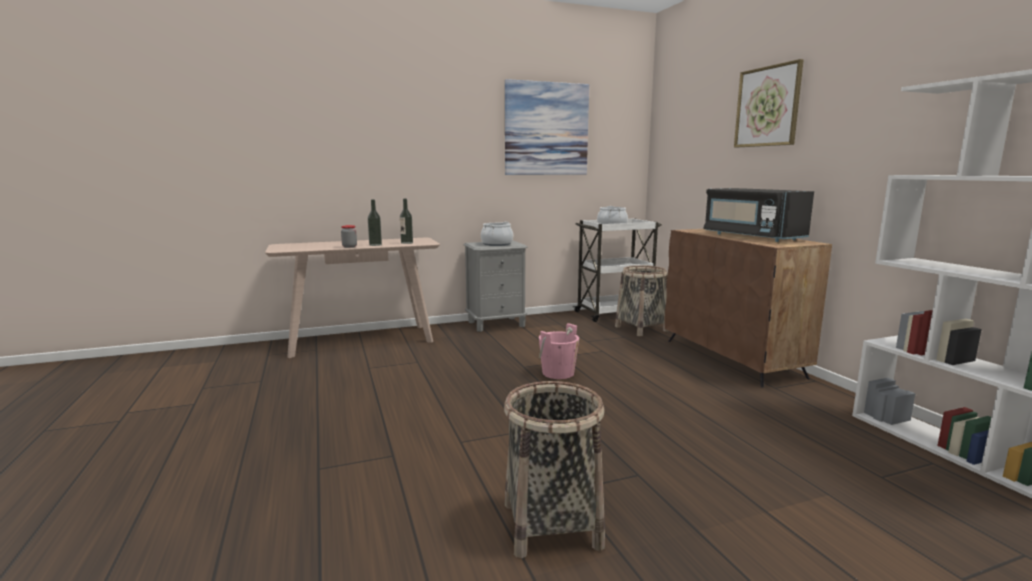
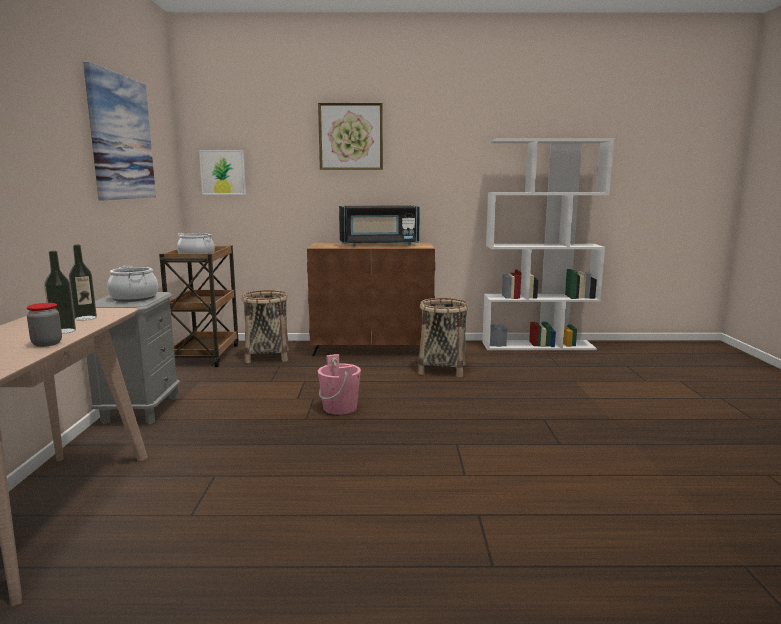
camera: 70 degrees left, 0 degrees up
(552, 525) = (605, 458): basket -> basket (443, 369)
(614, 313) = (206, 355): white cart -> brown cart
(670, 153) = (223, 172): none -> picture

